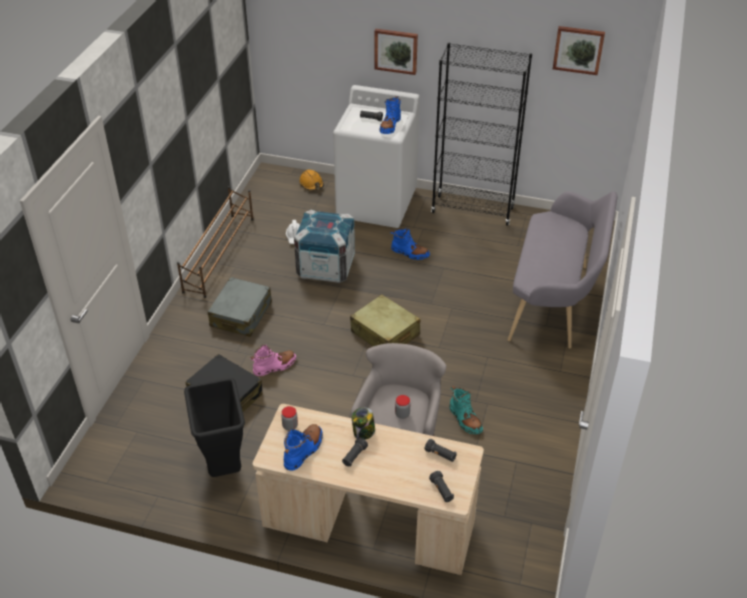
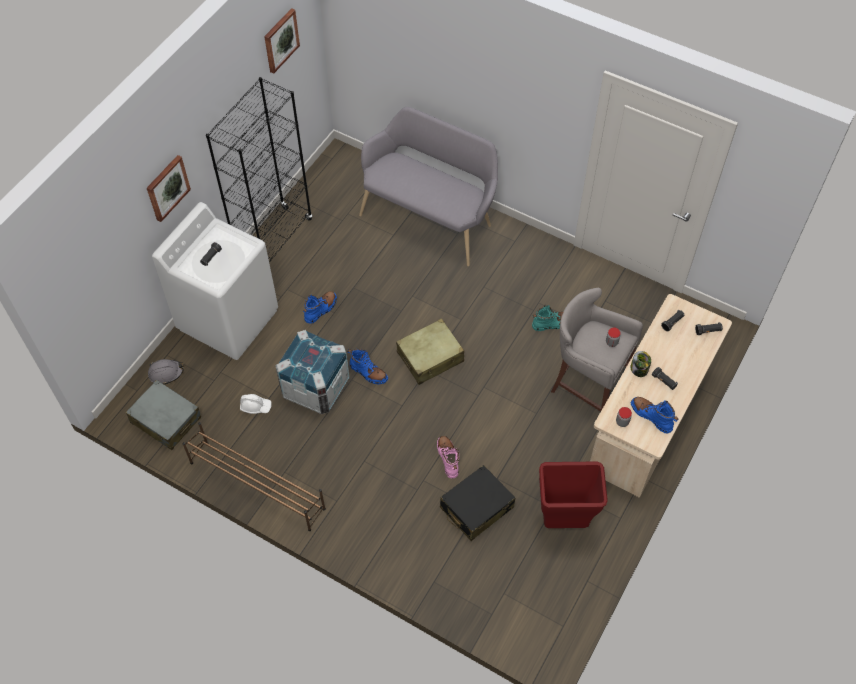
camera: 75 degrees left, 15 degrees up
(223, 466) = (563, 521): black trash can -> red trash can
(241, 314) = (364, 477): grey suitcase -> grey suitcase (166, 420)
(311, 184) = (166, 373): orange hard hat -> grey hard hat
(390, 126) = (232, 244): blue boot -> blue boot (368, 372)

